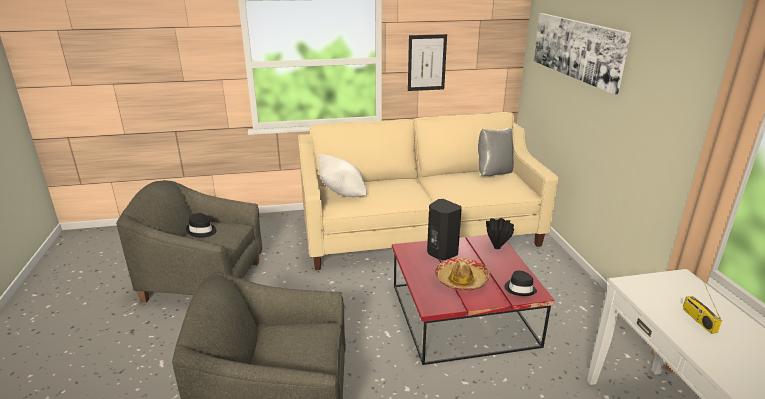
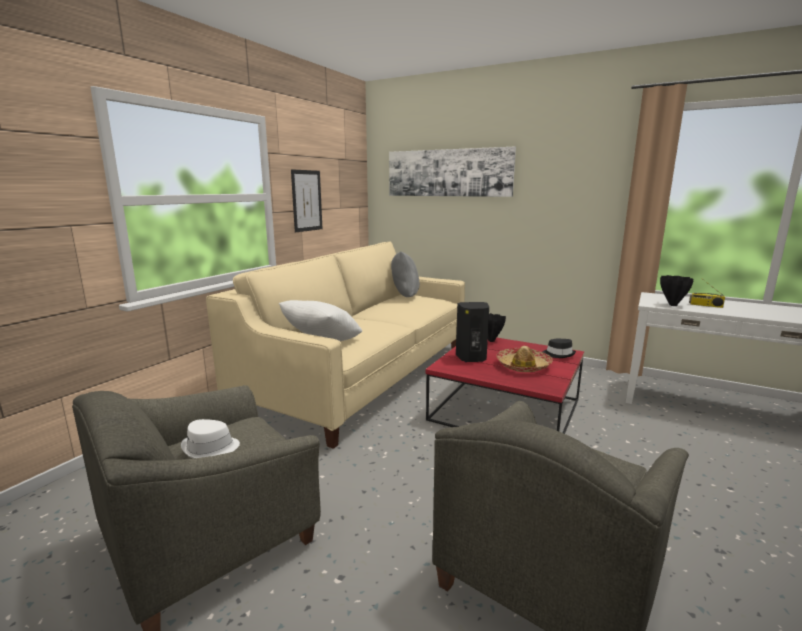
camera: 50 degrees left, 10 degrees down
(201, 231) = (210, 448): black hat -> white hat
(653, 297) = (672, 305): none -> black vase

